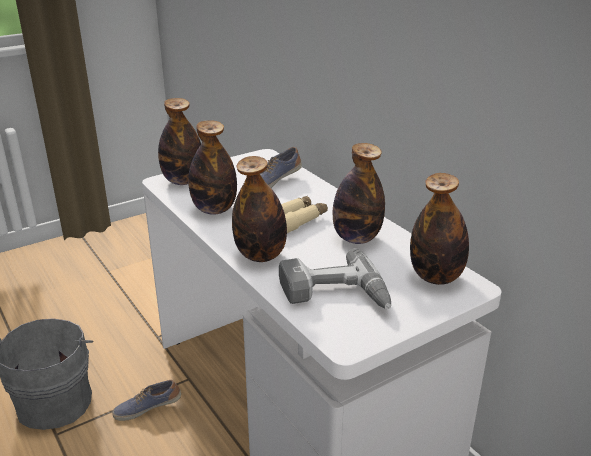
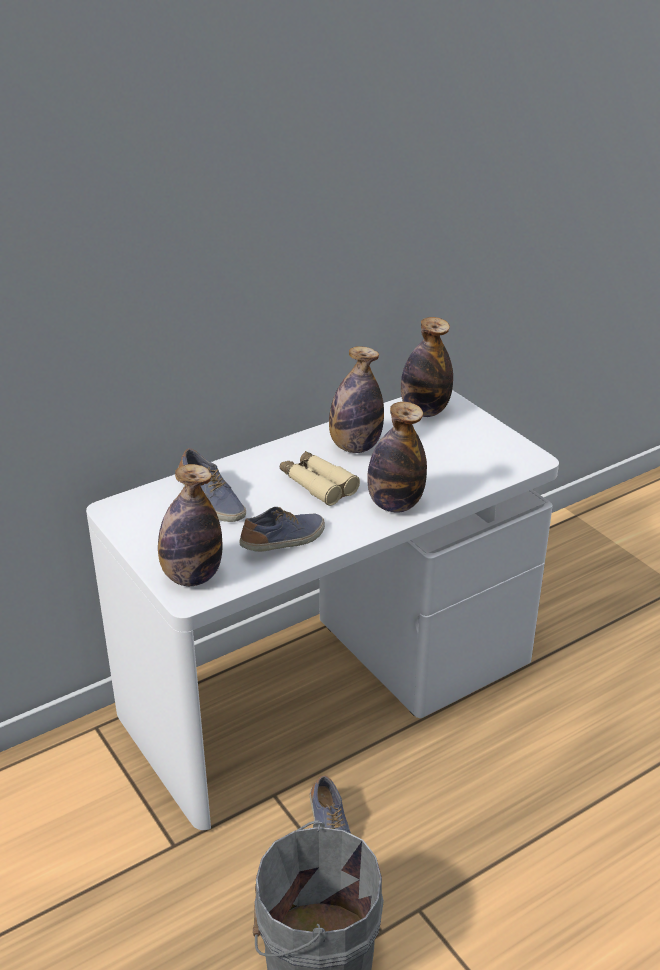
camera: 90 degrees left, 5 degrees up
(214, 209) = (284, 542): bottle -> shoe
(335, 296) = (463, 462): power drill -> none

